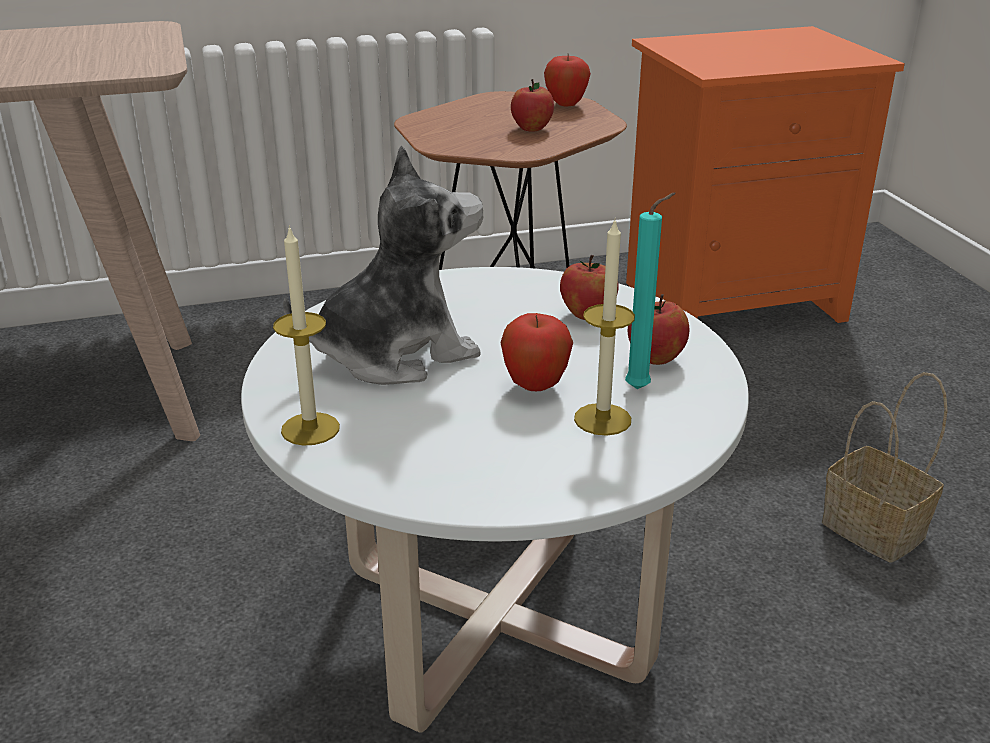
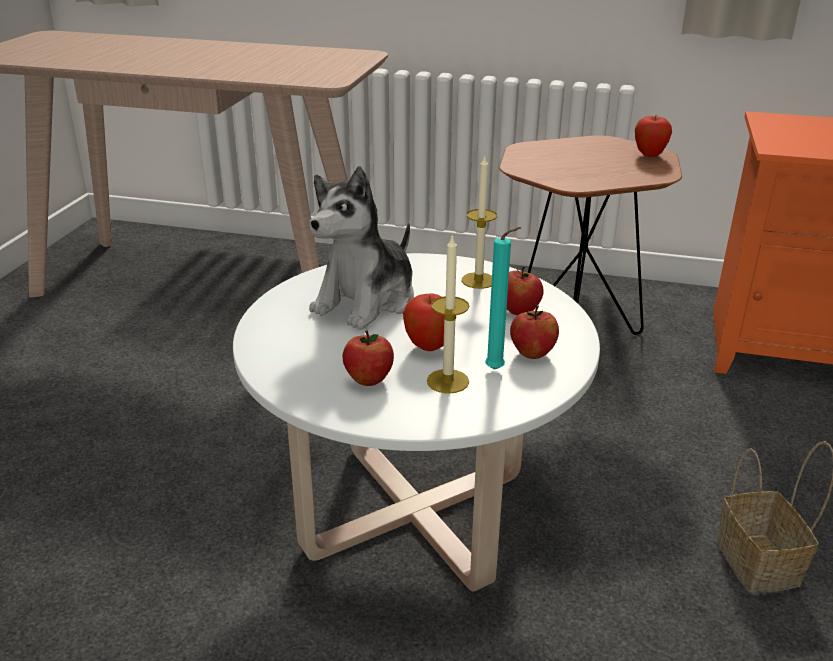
camera: 30 degrees right, 0 degrees up
(310, 429) = (270, 331): candle -> candle (478, 280)
(395, 353) = (367, 301): plush toy -> plush toy turned 120 degrees clockwise
(531, 128) = (600, 168): apple -> apple (368, 380)

